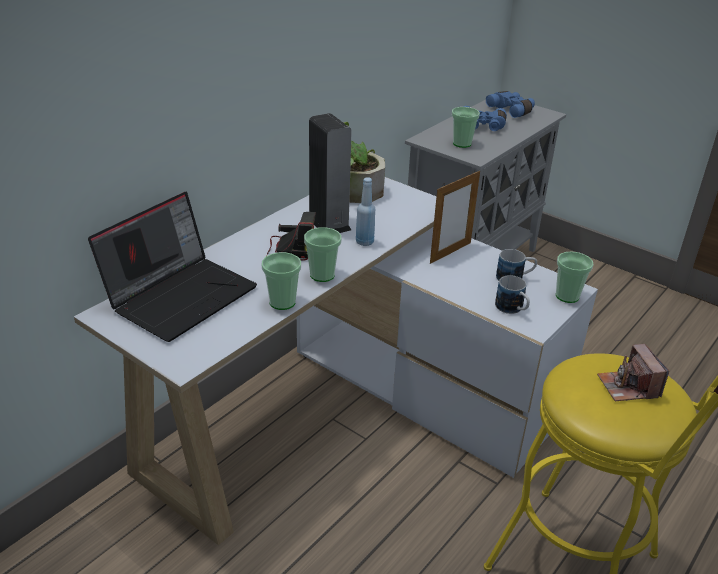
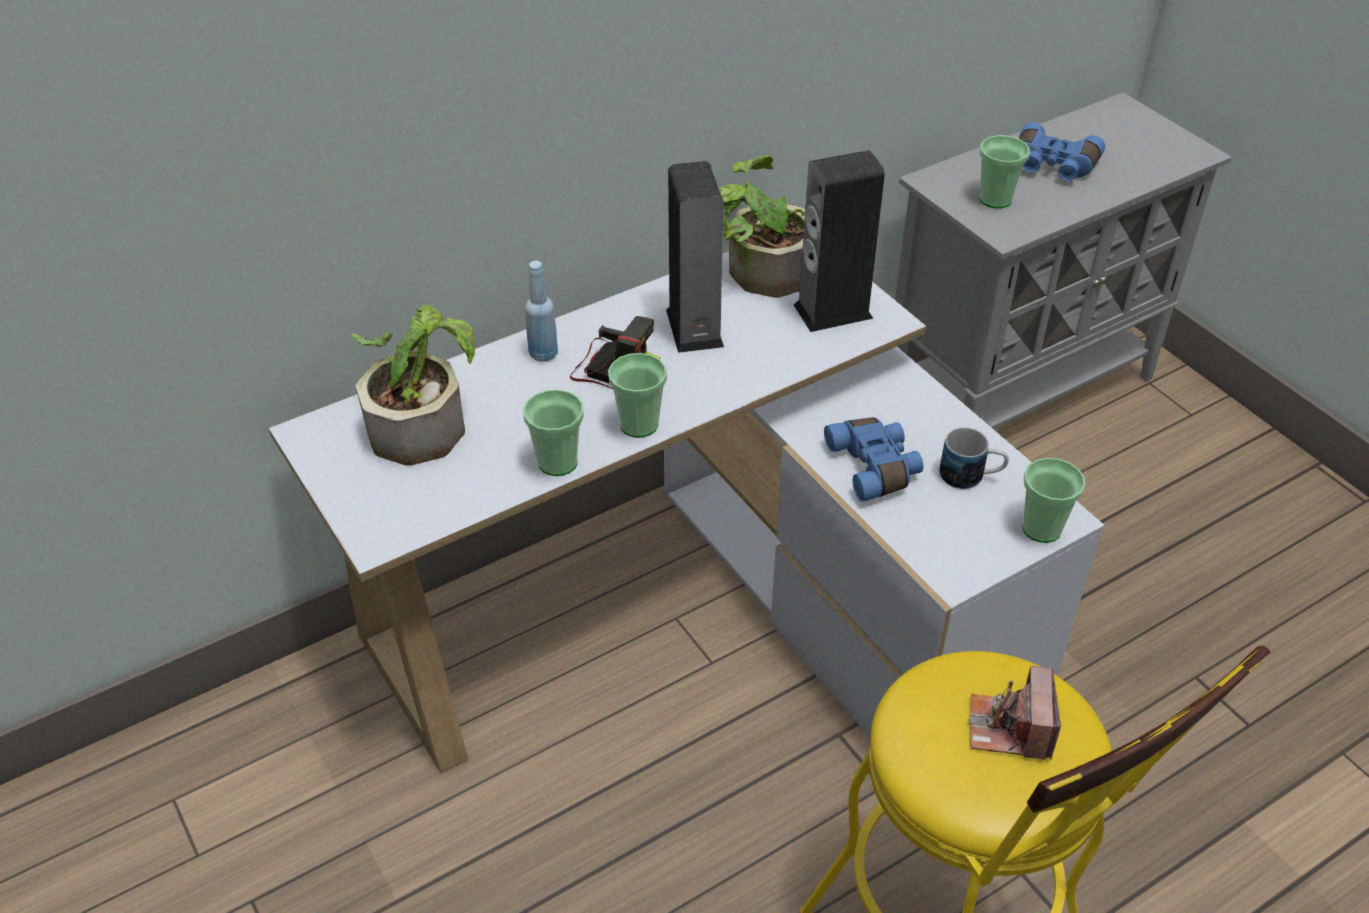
camera: 20 degrees right, 10 degrees up
(181, 295) = (422, 421): laptop -> potted plant
(364, 242) = (733, 374): blue bottle -> blue bottle (543, 353)
(404, 205) = (833, 311): none -> speaker
(450, 253) = (889, 406): picture frame -> none
(512, 110) = (1130, 135): blue binoculars -> blue binoculars (875, 467)
(512, 309) = (934, 535): mug -> none

